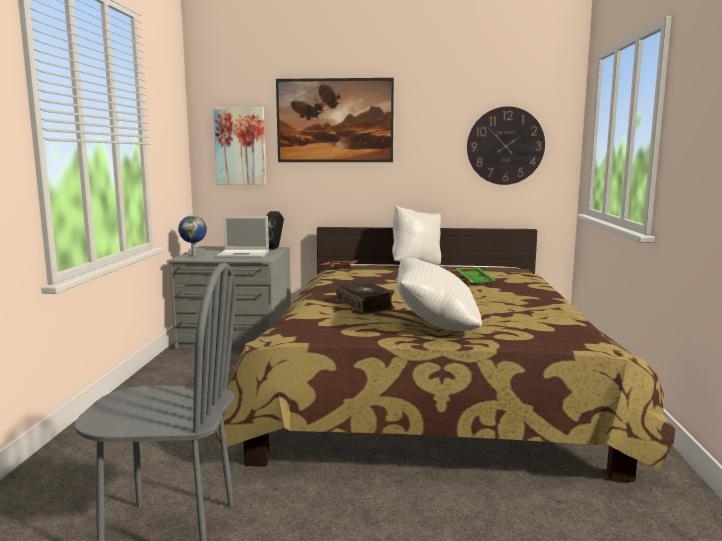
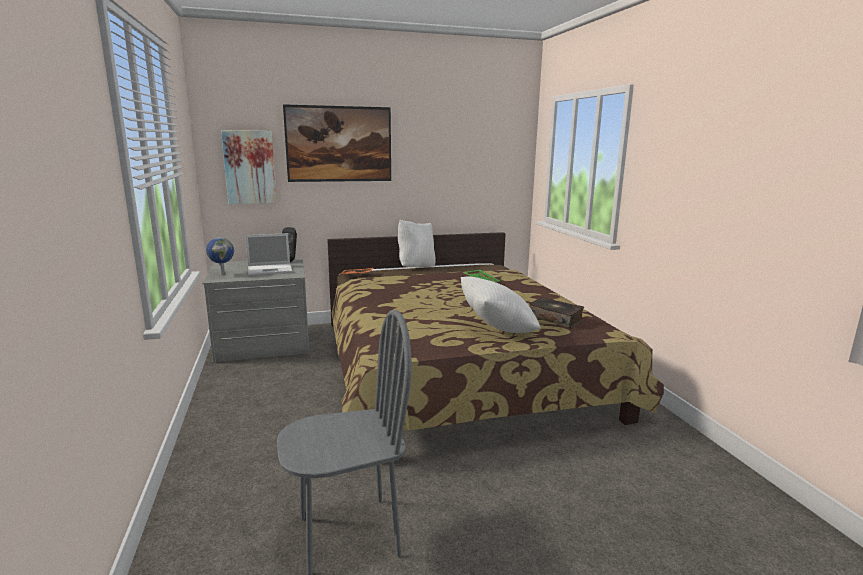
camera: 20 degrees left, 5 degrees up
(366, 305) = (424, 314): book -> book (555, 318)
(505, 146) = (480, 166): wall clock -> none

